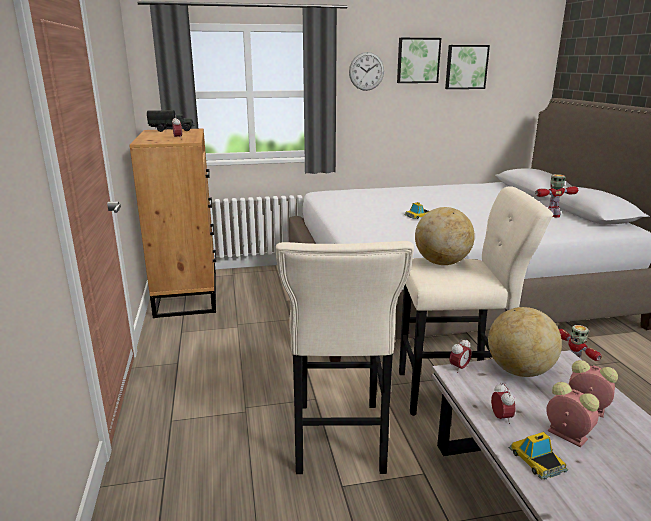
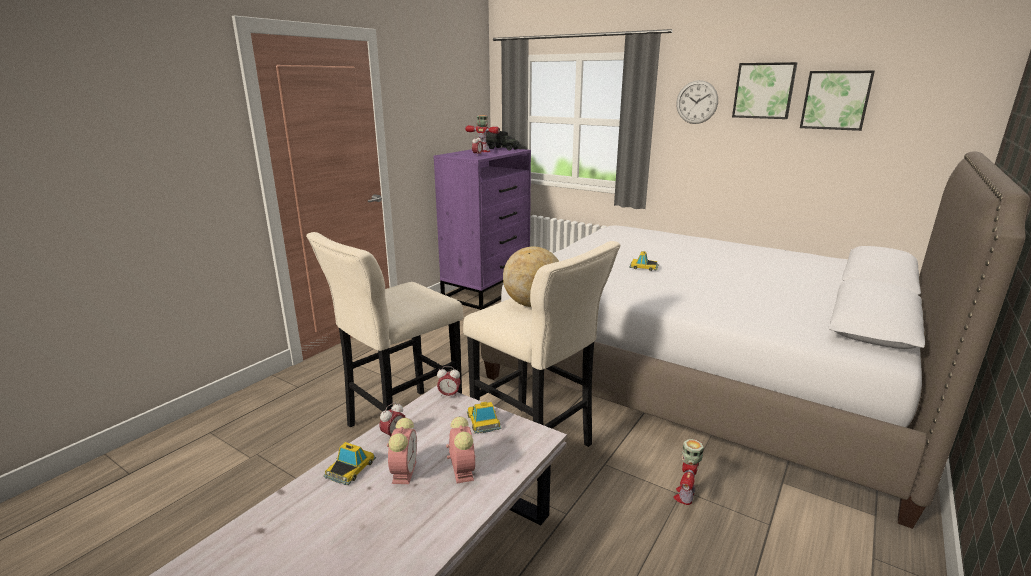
camera: 45 degrees right, 0 degrees up
(187, 293) = (487, 290): brown dresser -> purple dresser
(519, 371) = (483, 421): globe -> toy car
(551, 216) = (802, 309): toy robot -> toy robot (483, 151)

